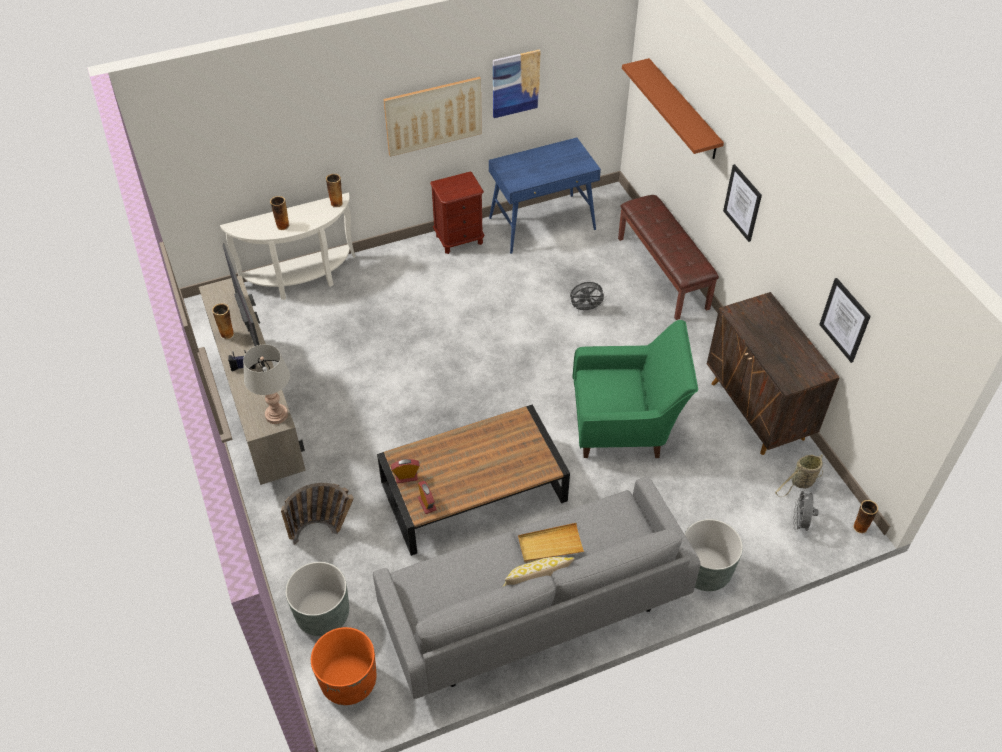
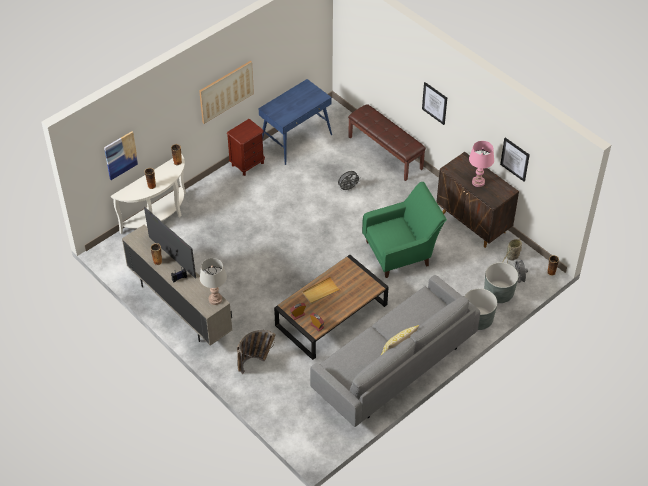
camera: 20 degrees left, 0 degrees up
(323, 614) = (279, 404): grey planter -> grey planter (498, 293)
(348, 681) = (311, 432): orange planter -> none
(515, 83) = (270, 58): picture -> picture (120, 155)
(550, 545) = (396, 326): beige tray -> beige tray (320, 291)
(683, 109) = (380, 52): brown shelf -> none
(775, 345) = (478, 182): none -> pink table lamp

